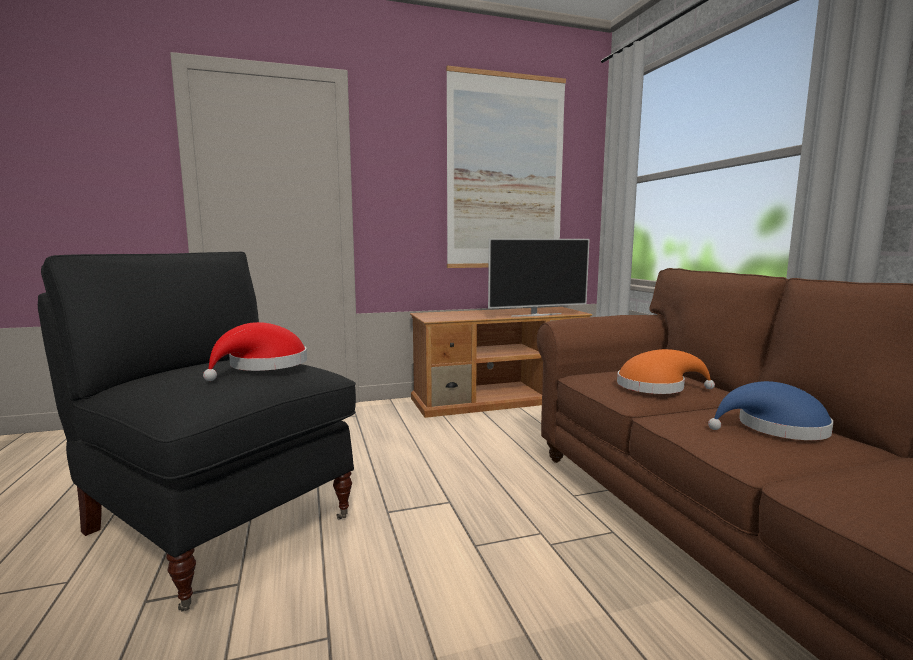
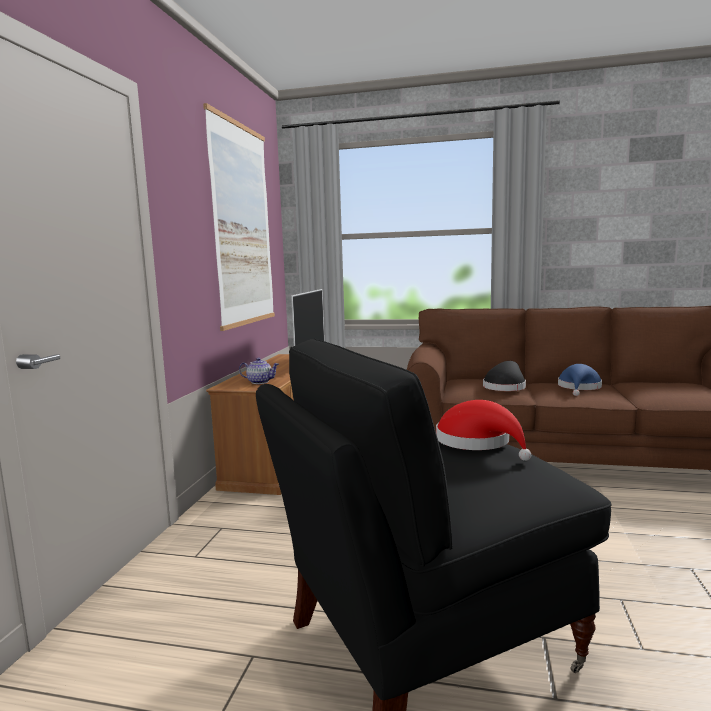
camera: 60 degrees left, 0 degrees up
(449, 316) = (259, 382): none -> teapot
(656, 387) = (505, 387): orange hat -> black hat

